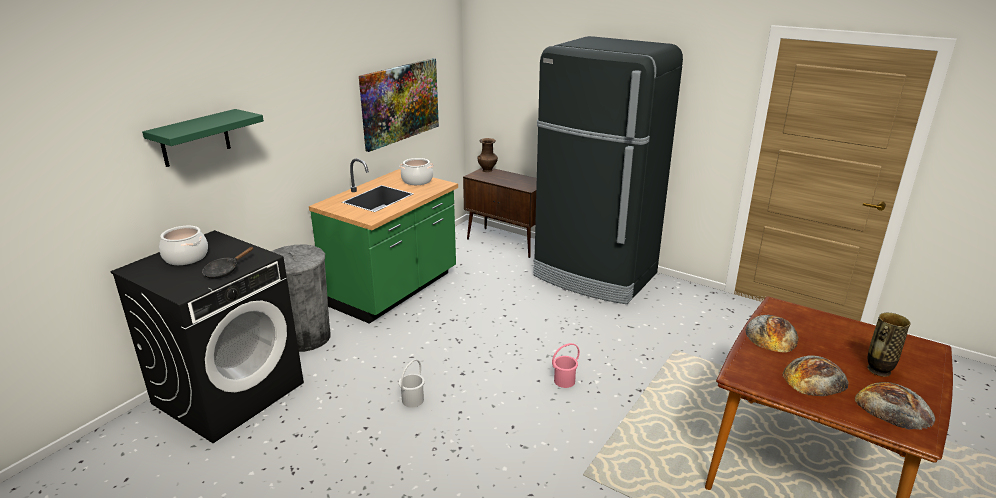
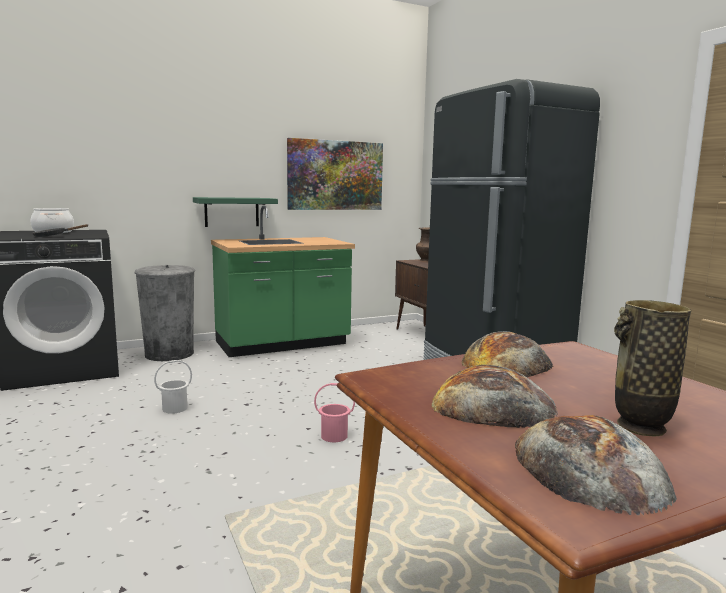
camera: 30 degrees right, 15 degrees down
(195, 138) = (102, 146): green shelf -> green shelf (231, 212)
(417, 181) = (323, 240): cooking pot -> none

